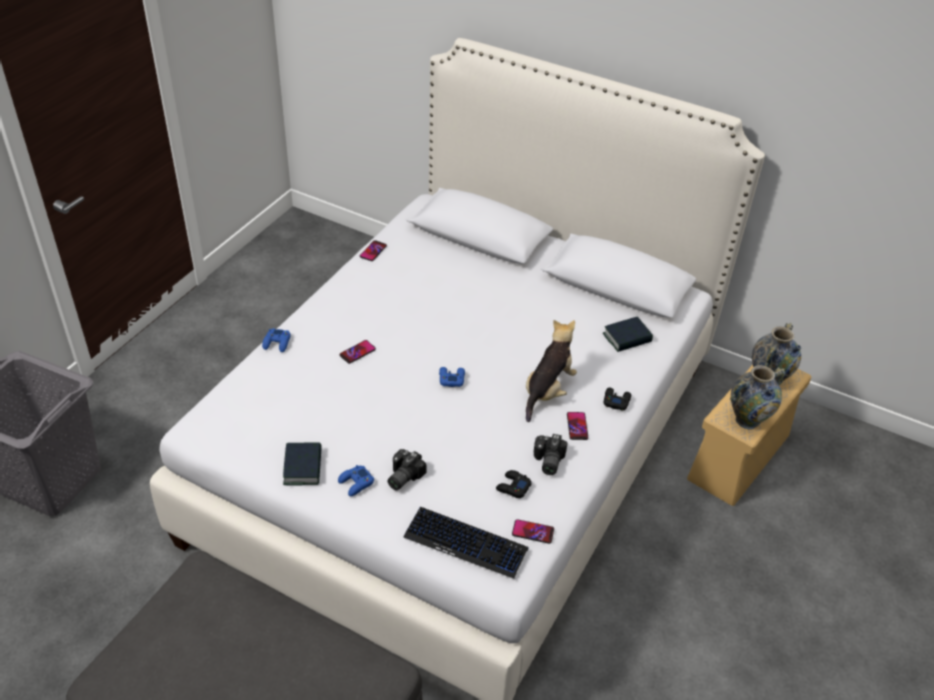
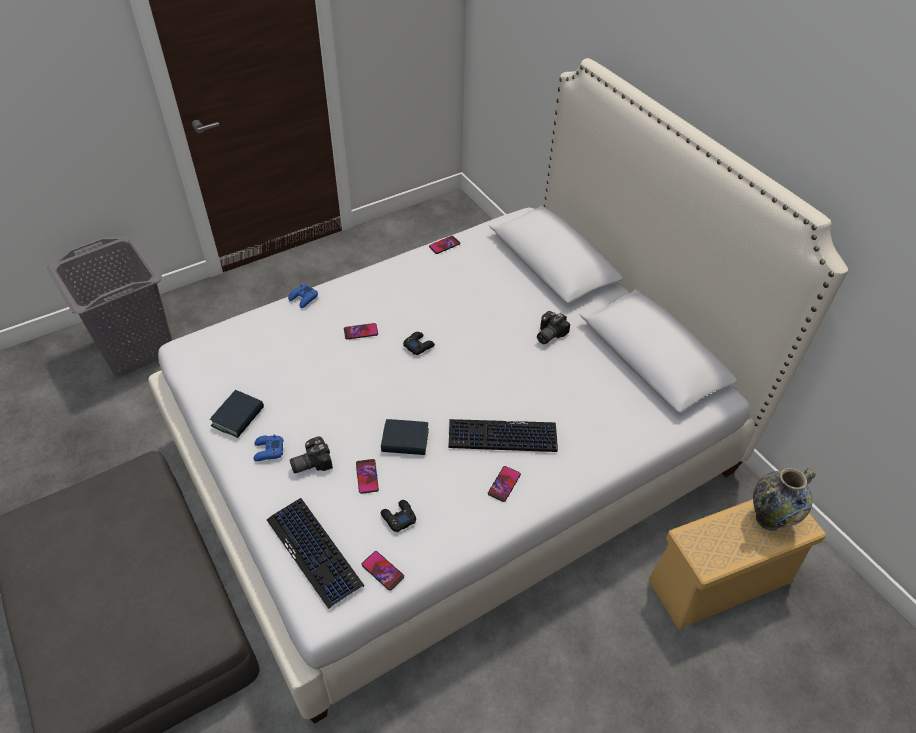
camera: 30 degrees right, 5 degrees up
(451, 379) = (422, 388): blue game controller -> none
(461, 467) = (367, 476): none -> phone
(547, 461) = (449, 506): camera -> camera (548, 334)
(548, 391) = (502, 436): plush toy -> keyboard
(616, 401) = (562, 475): black game controller -> black game controller (418, 345)
(627, 338) = (621, 415): book -> book (405, 441)
(747, 420) = (715, 552): vase -> none

